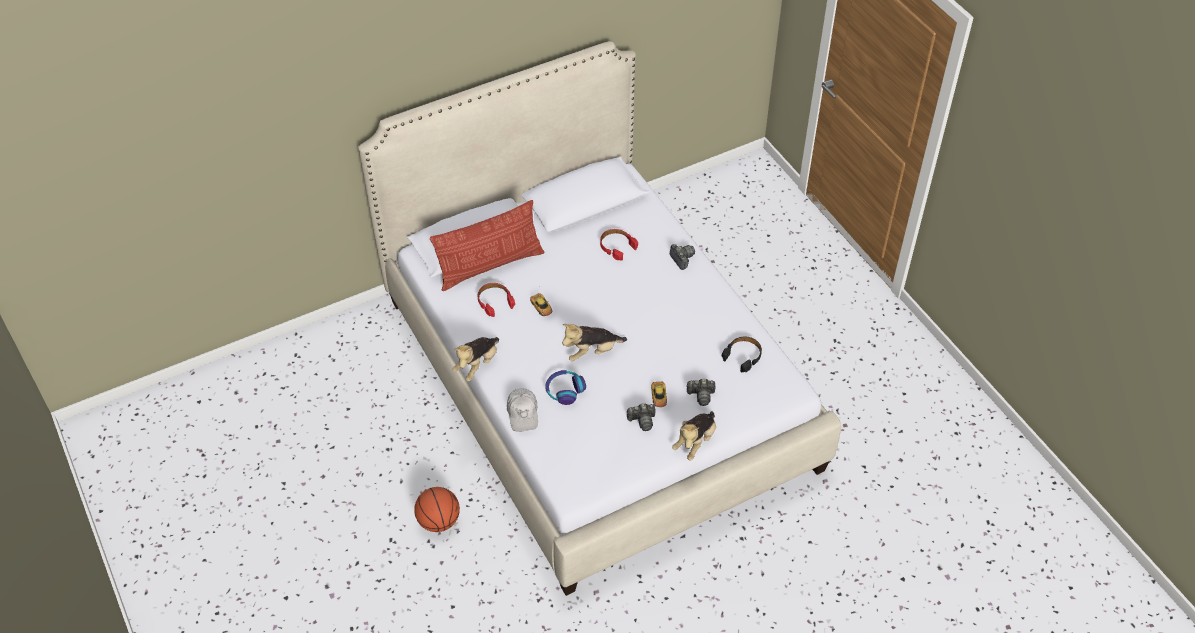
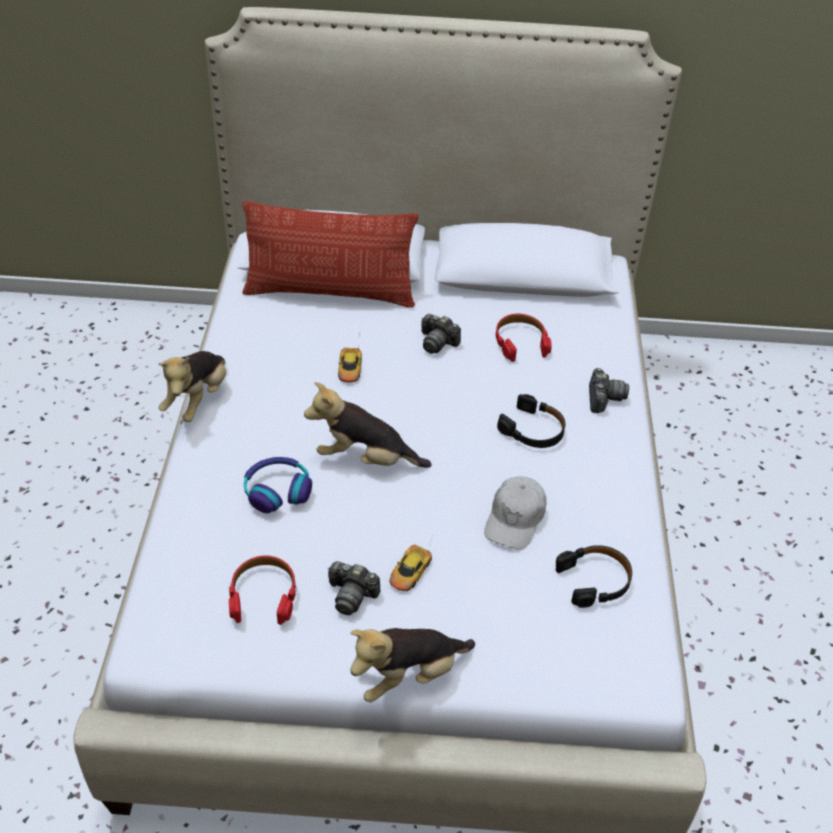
camera: 30 degrees right, 5 degrees down
(438, 521) = (53, 601): basketball -> none
(477, 365) = (197, 399): plush toy -> plush toy turned 45 degrees counterclockwise
(494, 301) = (295, 335): red headphones -> red headphones (263, 595)
(523, 413) = (193, 492): white cap -> white cap (515, 519)
(660, 294) = (533, 430): none -> black headphones
(701, 395) = (477, 606): camera -> camera (437, 342)

